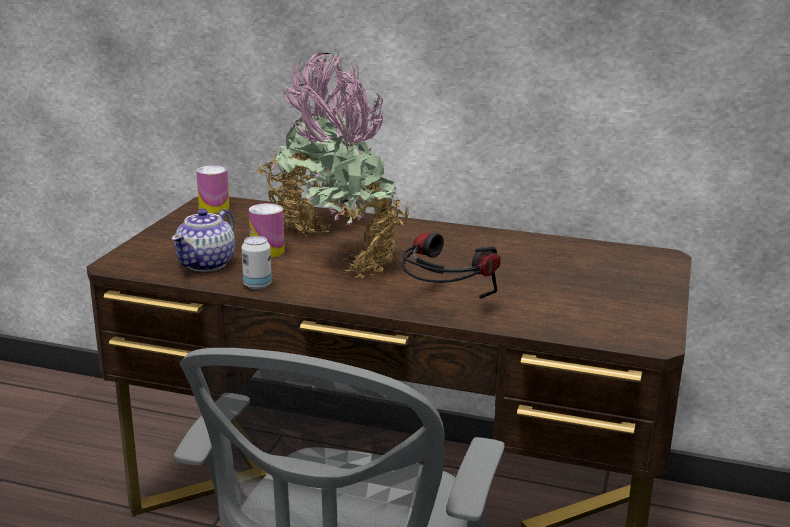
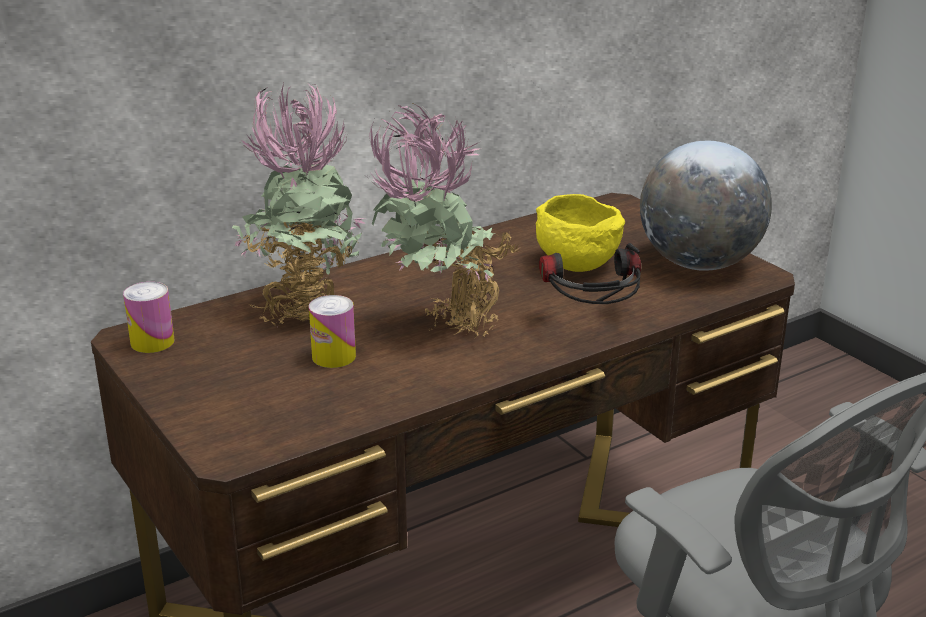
camera: 50 degrees left, 5 degrees up
(207, 264) = (315, 400): teapot -> none
(257, 285) = (416, 392): can -> none
(525, 274) = (574, 265): none -> yellow bowl
(620, 313) = (698, 264): none -> globe

